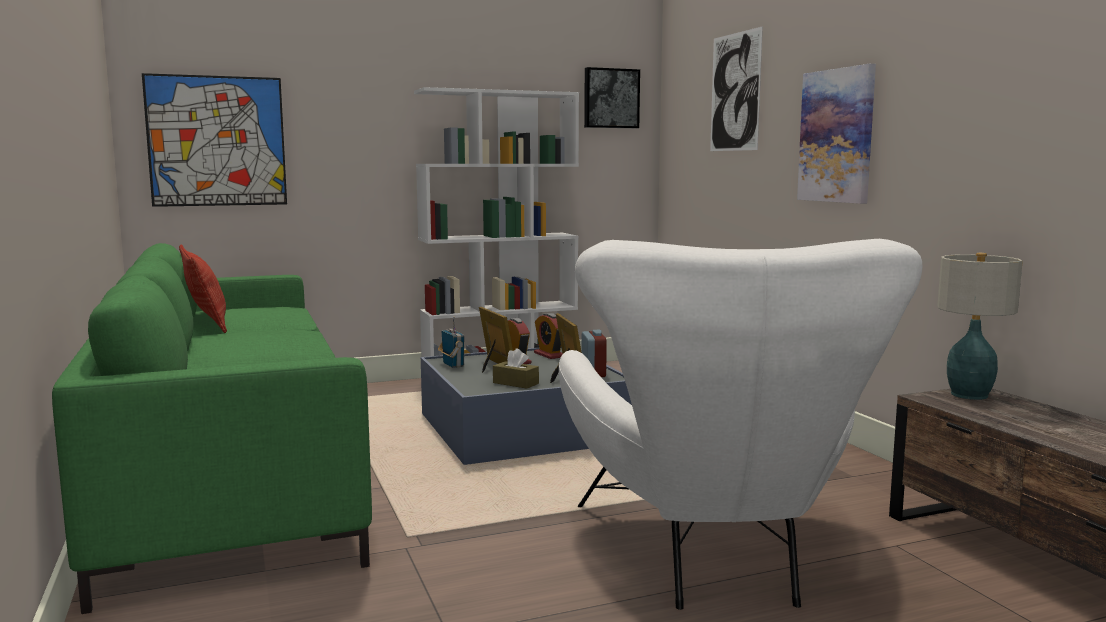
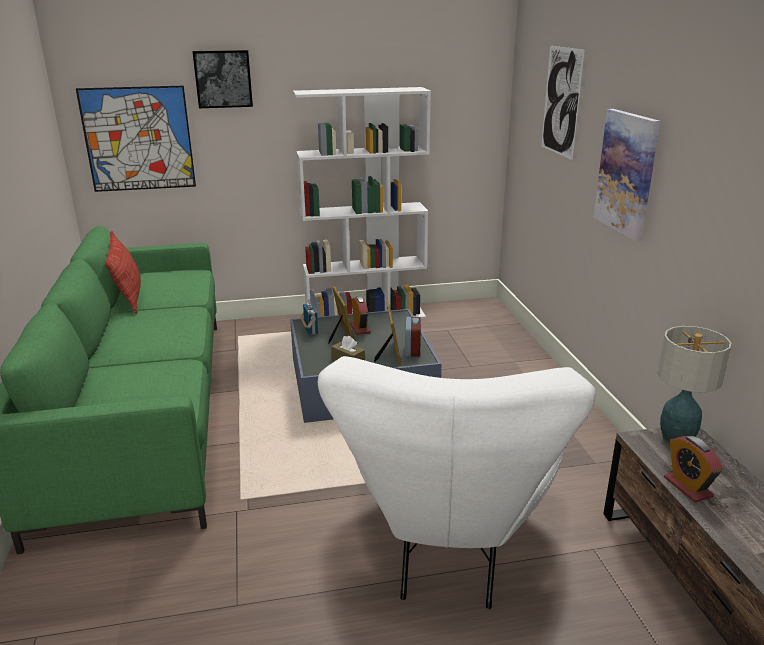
camera: 10 degrees right, 15 degrees up
(549, 355) = (389, 321): alarm clock -> alarm clock (687, 487)
(610, 98) = (465, 86): picture -> picture (223, 79)

